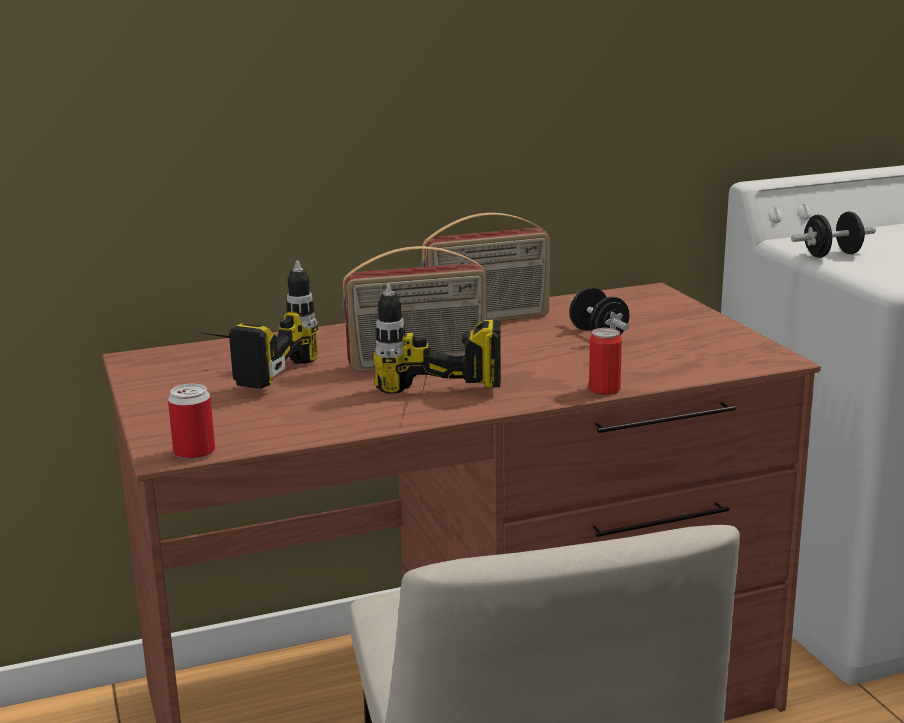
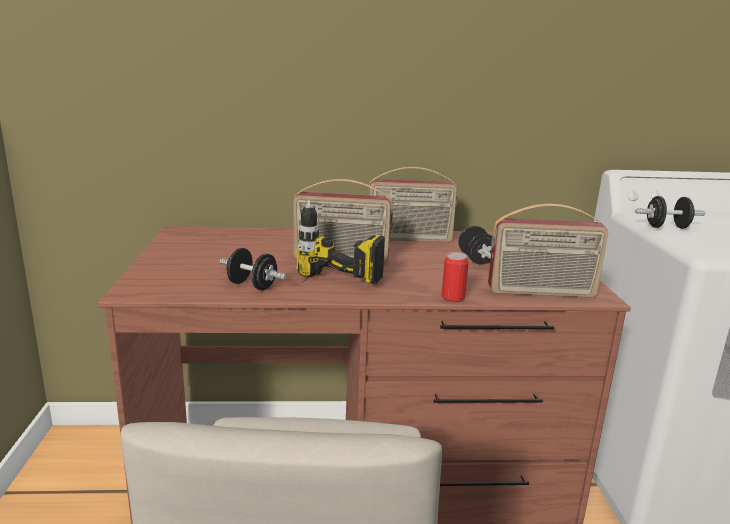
camera: 15 degrees right, 0 degrees up
(194, 452) = (146, 294): can -> none
(246, 370) = (232, 247): power drill -> none
(330, 417) = (252, 286): none -> black dumbbell
(708, 365) = (541, 292): none -> radio

